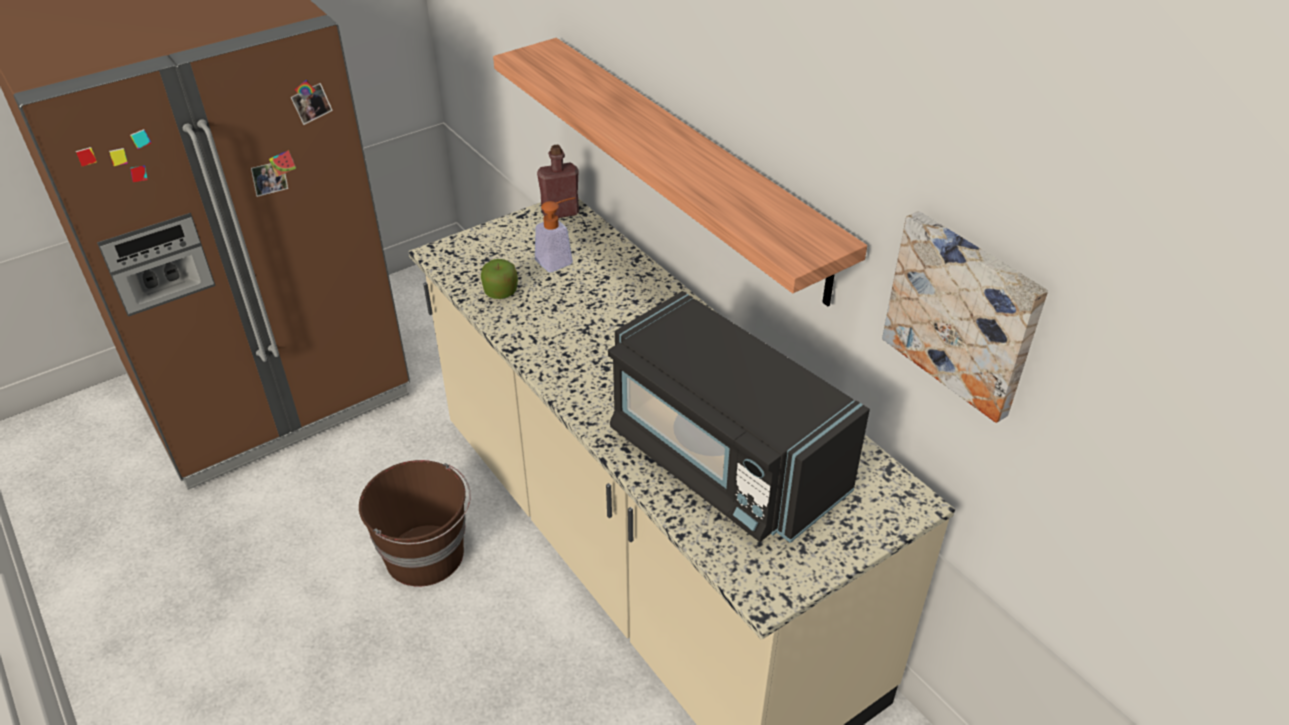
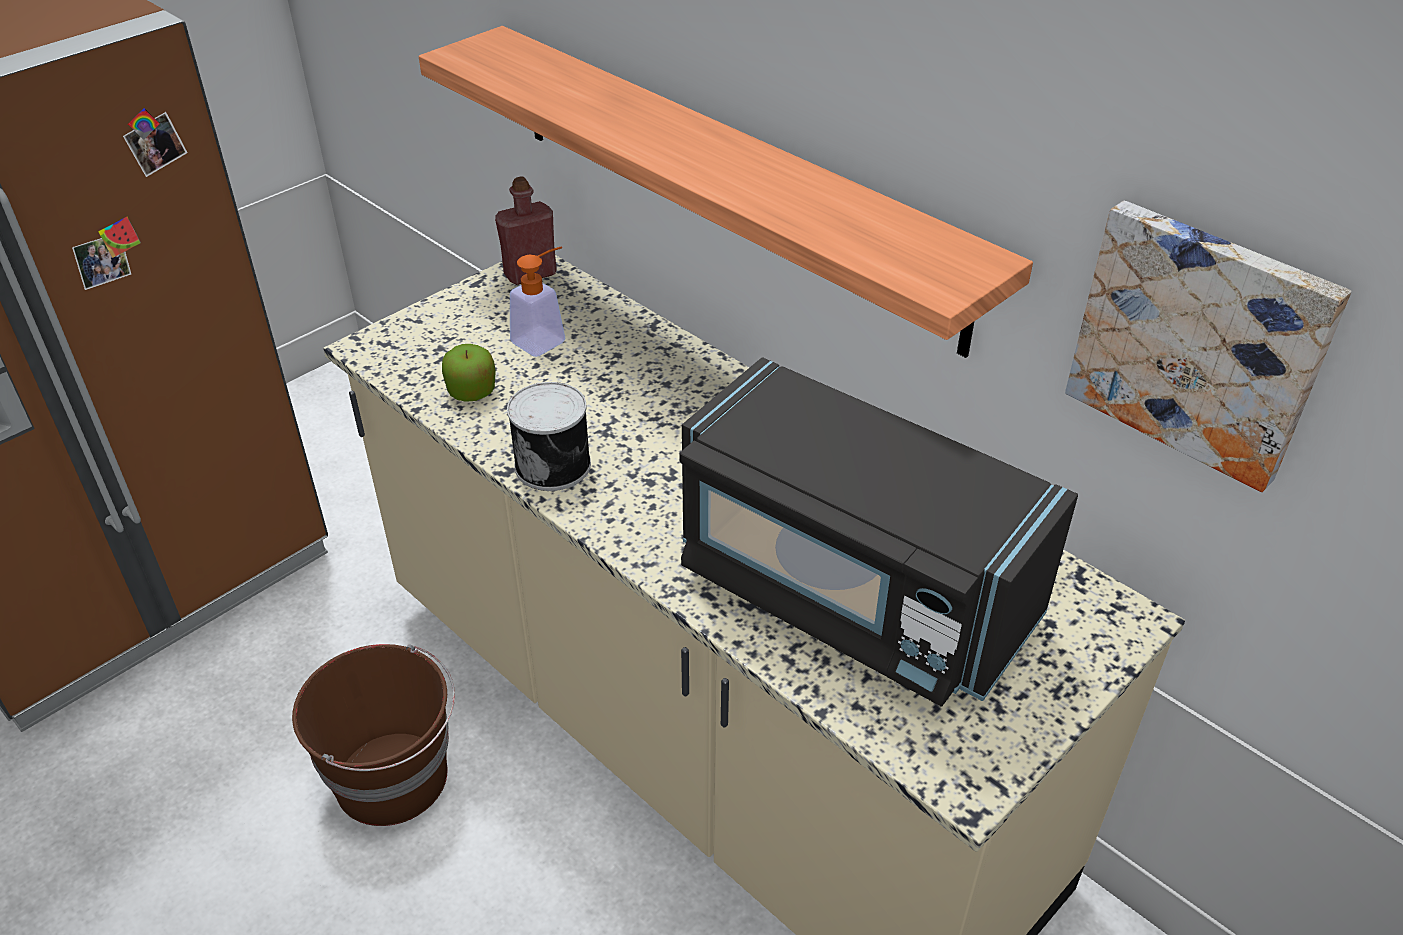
camera: 10 degrees left, 0 degrees up
(544, 348) = (554, 464): none -> can

